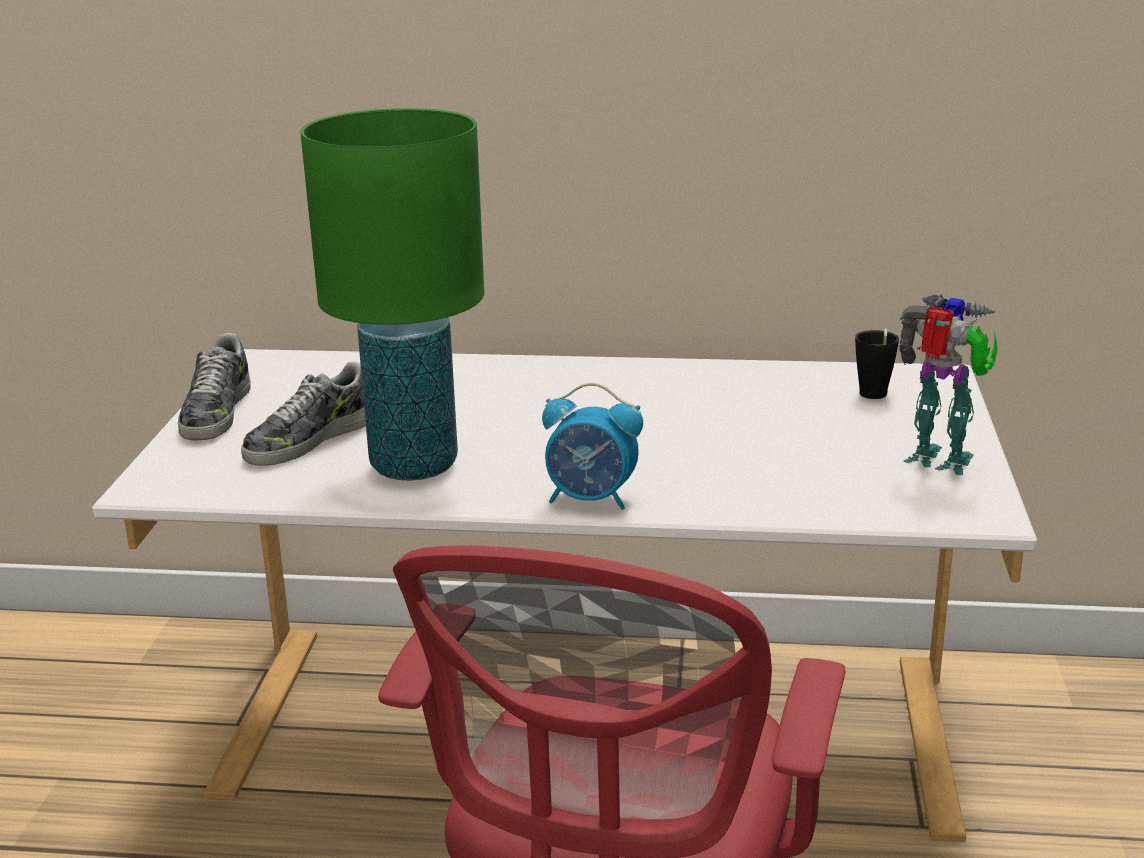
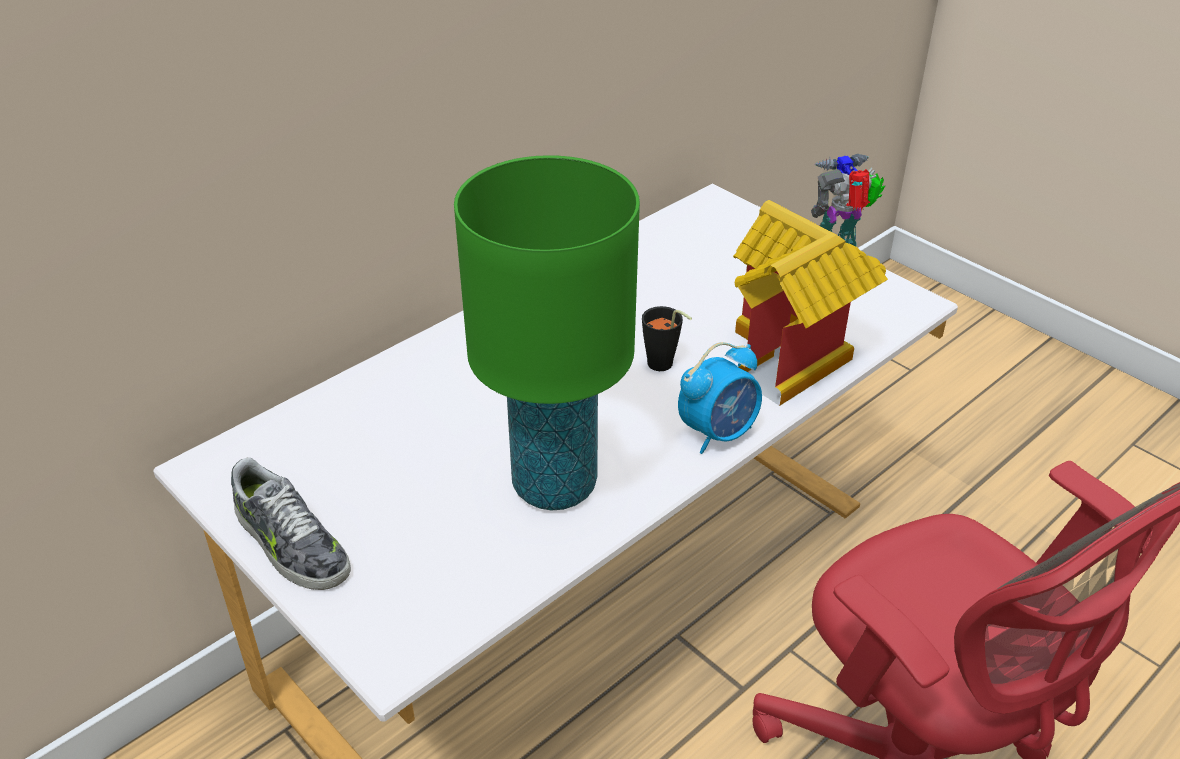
camera: 50 degrees left, 15 degrees up
(308, 440) = (429, 517): shoe -> none
(763, 492) = (794, 359): none -> toy house
(872, 396) = (711, 240): black cup -> black cup (664, 366)

